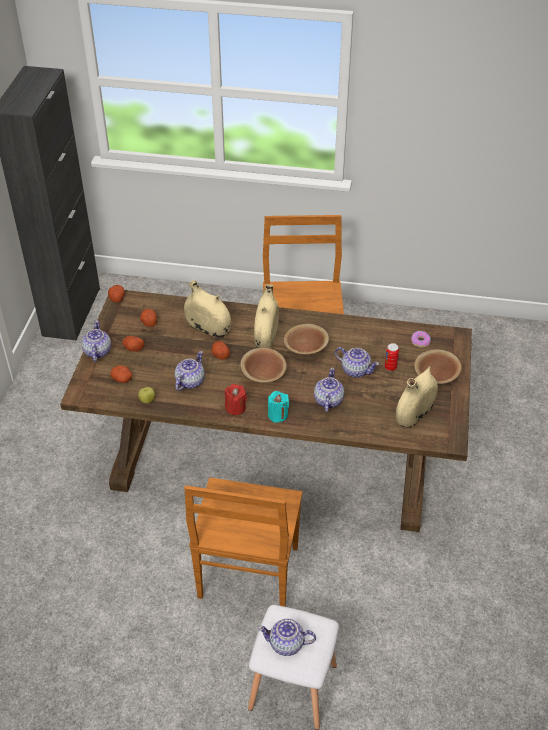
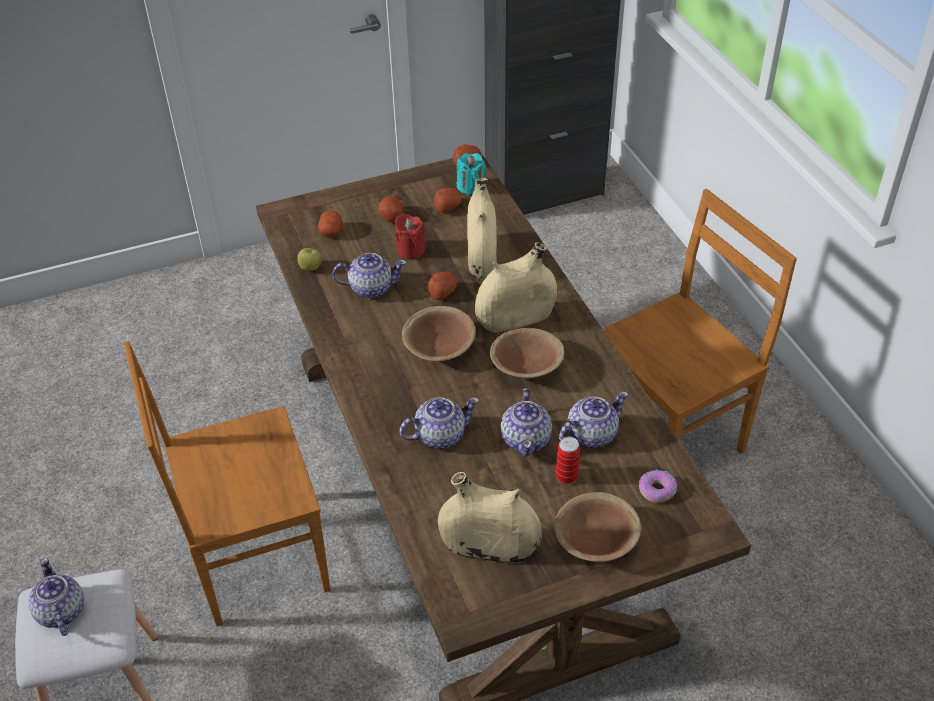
camera: 60 degrees right, 0 degrees up
(97, 352) = (360, 192): teapot -> teapot (591, 435)
(235, 408) = (355, 349): red candle -> red candle (410, 250)
(278, 415) = (372, 395): turquoise candle -> turquoise candle (470, 187)

